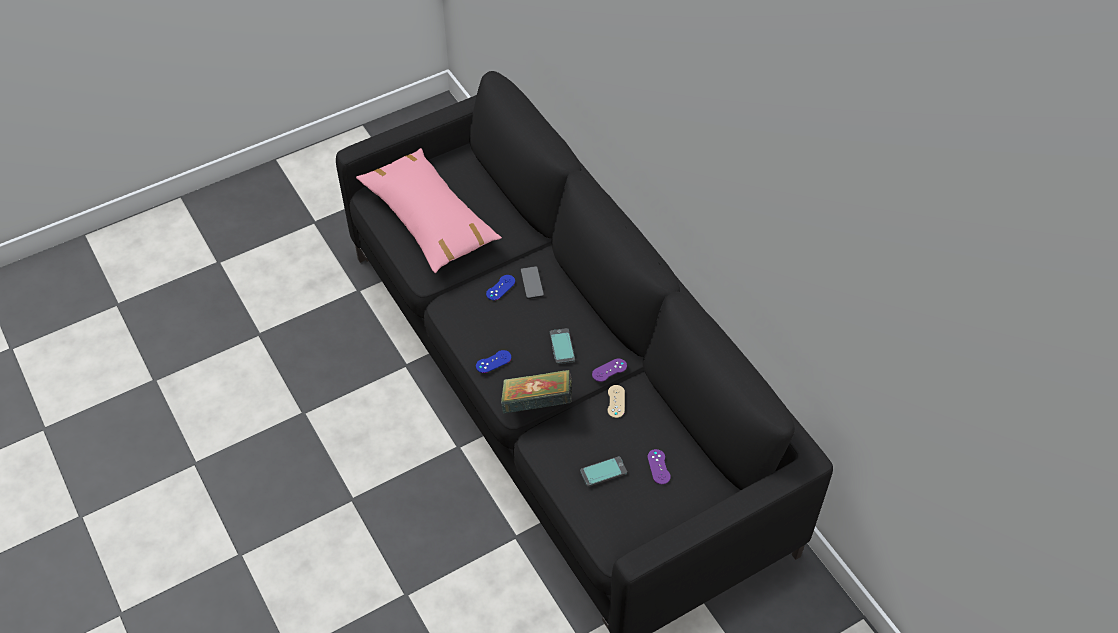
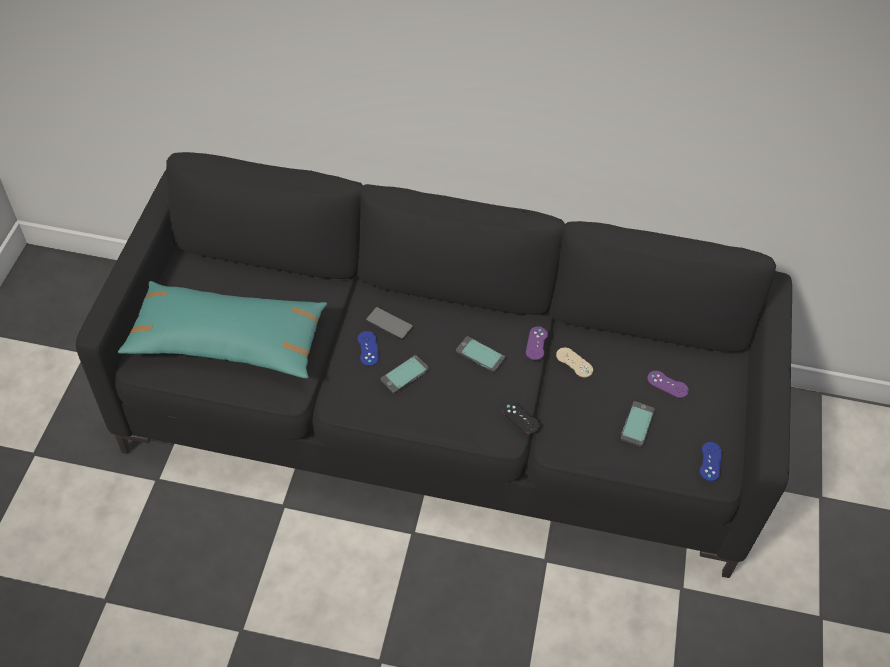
camera: 50 degrees left, 0 degrees up
(429, 219) = (228, 341): pink pillow -> turquoise pillow
(493, 361) = (442, 413): blue game controller -> blue game controller (710, 461)
(501, 321) = (405, 375): none -> phone
(537, 404) = (520, 417): book -> black game controller

